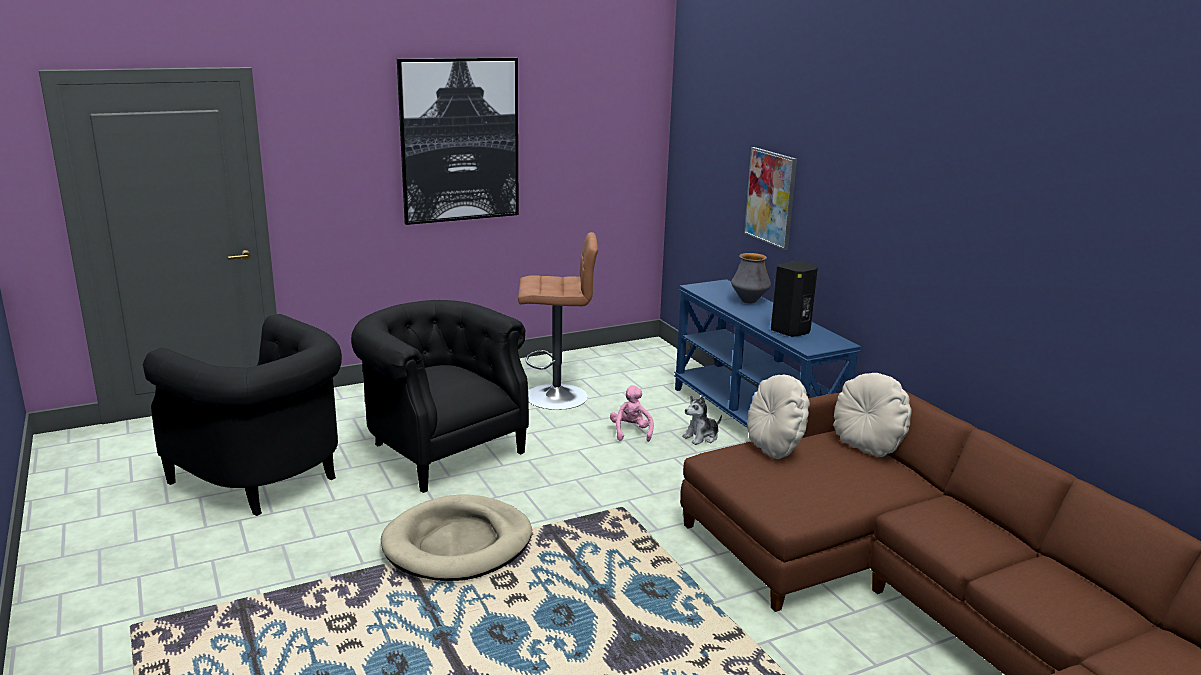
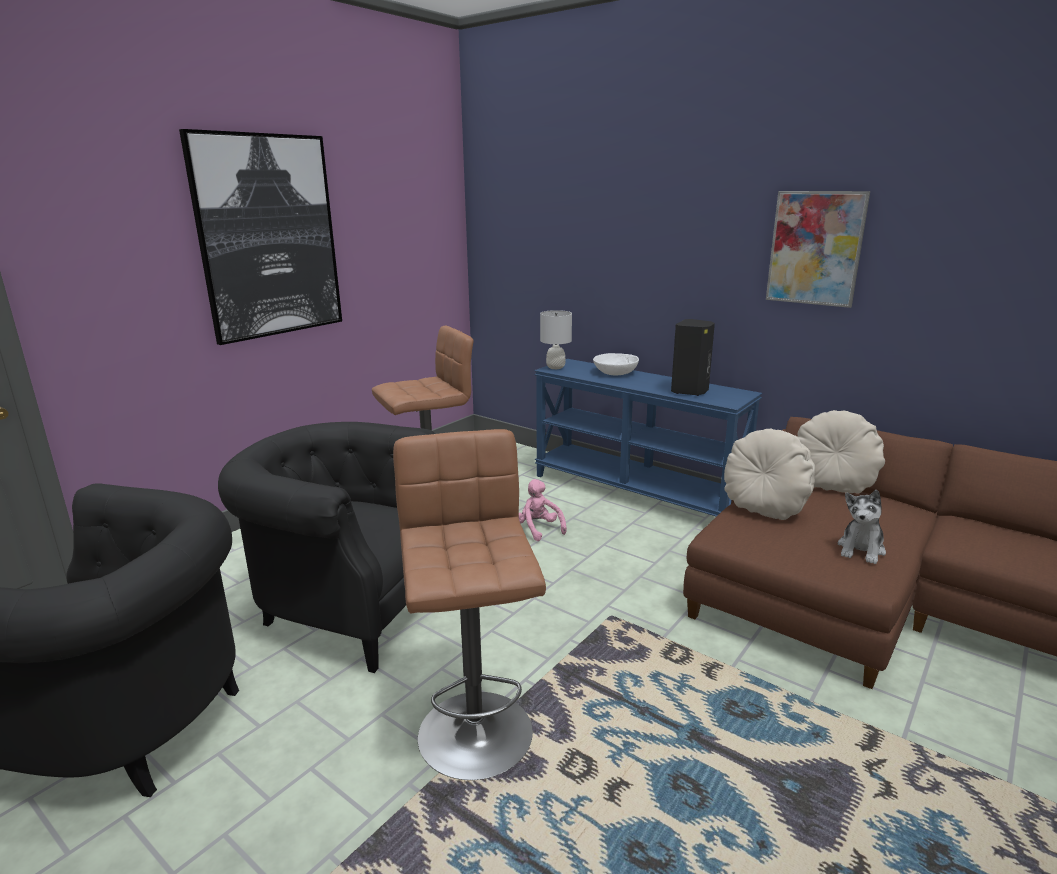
camera: 25 degrees left, 0 degrees up
(458, 544) = (476, 732): beige dog bed -> brown stool
(700, 286) = (554, 368): none -> grey table lamp
(701, 437) = (607, 517): plush toy -> plush toy (861, 549)
(749, 301) = (615, 373): vase -> white bowl
(770, 197) = (618, 267): picture -> picture (815, 248)

